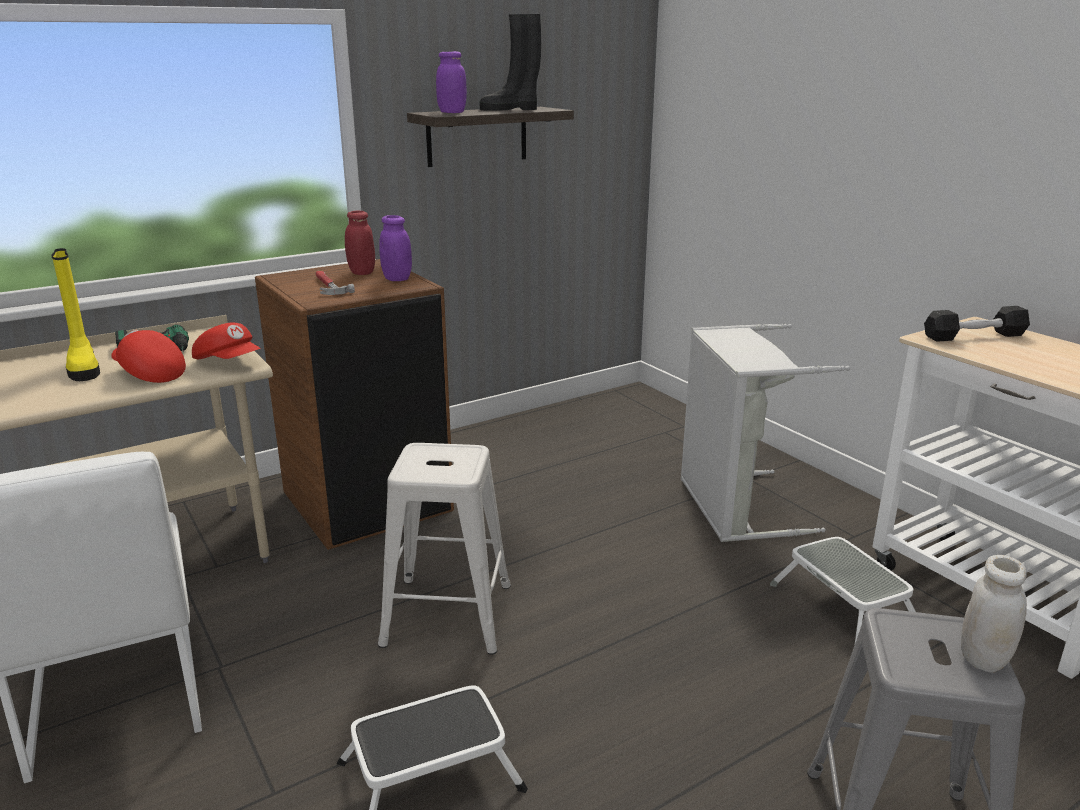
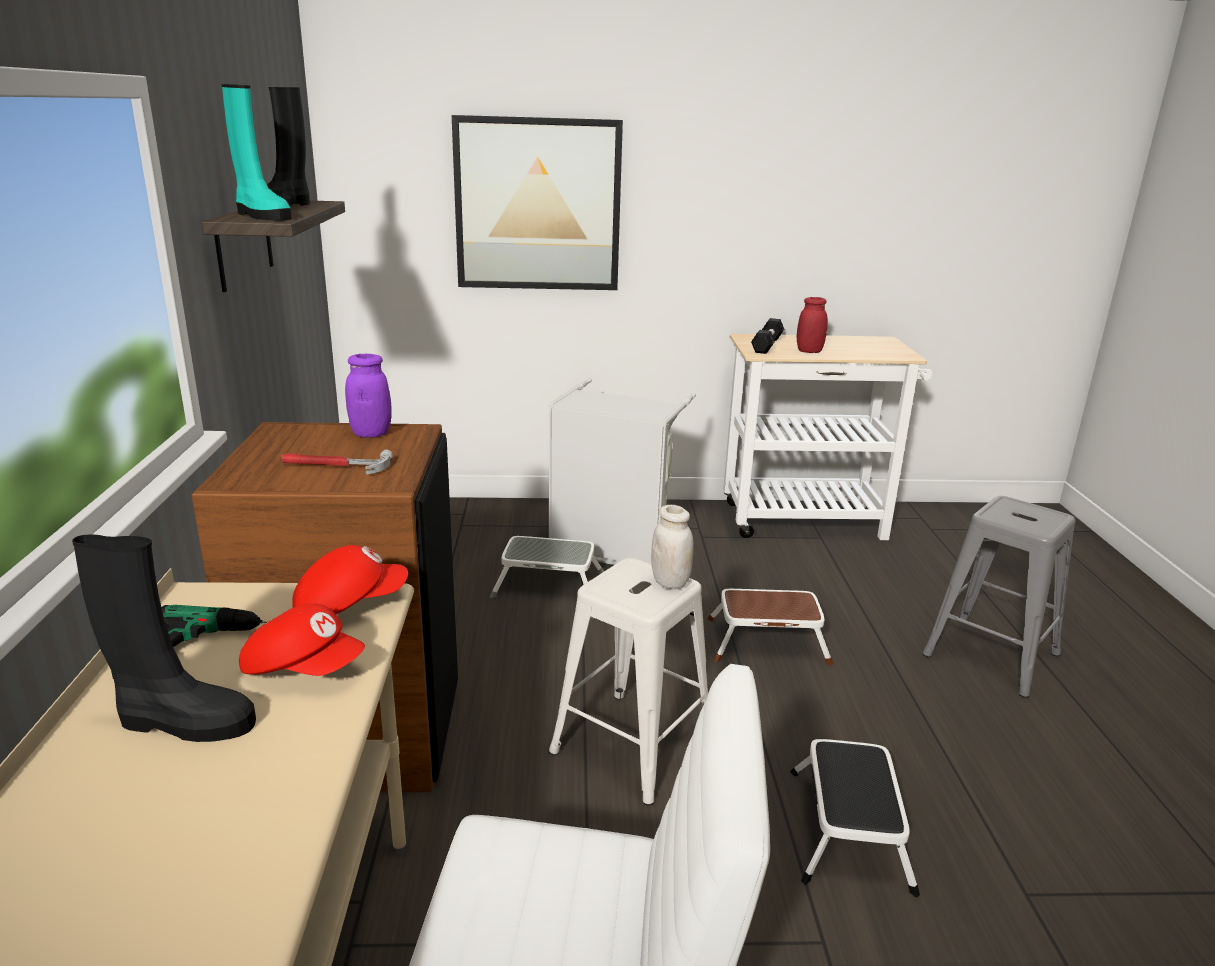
camera: 60 degrees left, 0 degrees up
(84, 368) = (183, 723): yellow boot -> black boot
(149, 373) = (304, 668): red cap -> red cap turned 135 degrees counterclockwise
(362, 272) = (308, 442): red jar -> red jar (809, 351)
(452, 112) = (261, 216): purple jar -> turquoise boot
(690, 642) = (767, 641): none -> brown step ladder
(801, 130) = (538, 205): none -> picture
(843, 608) = (774, 569): grey step ladder -> grey step ladder (548, 584)
(983, 659) = (1036, 509): white jar -> white jar (670, 582)

